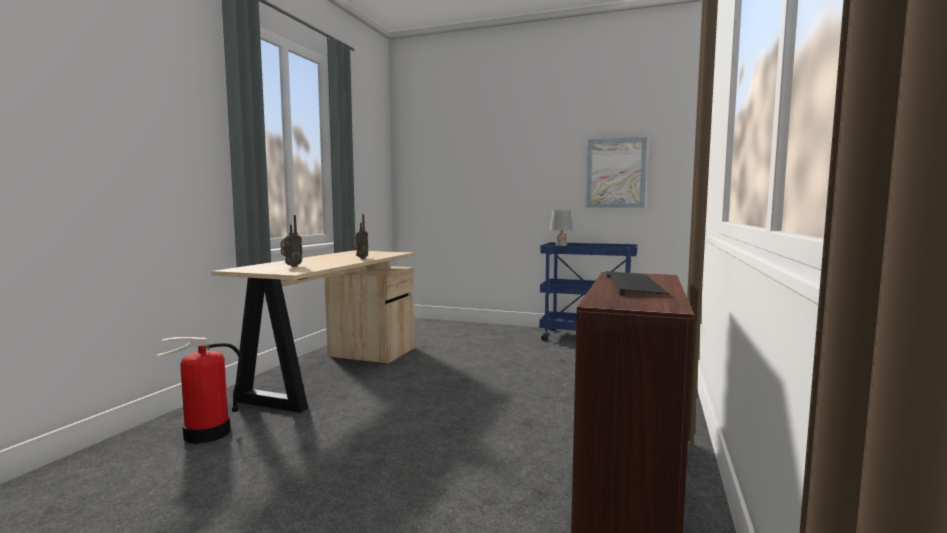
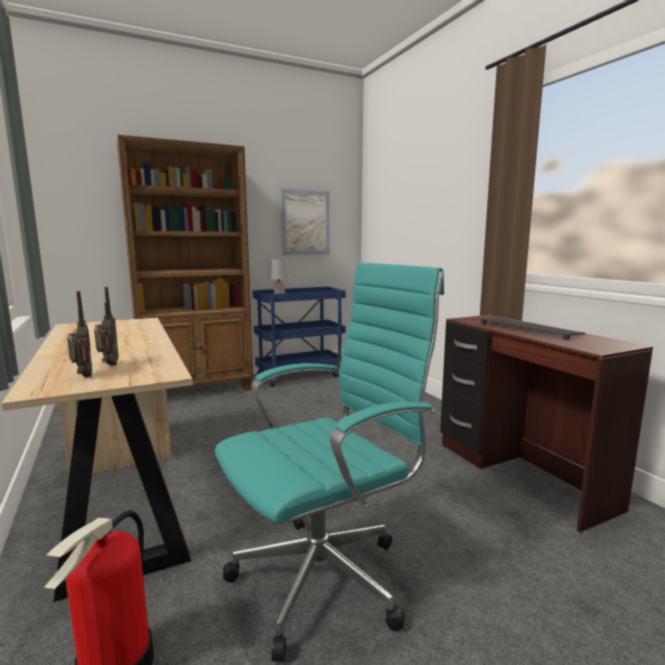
camera: 45 degrees left, 5 degrees up
(338, 452) = (327, 577): none -> turquoise office chair
(360, 258) = (138, 336): radio -> radio (83, 377)
(484, 329) = (197, 389): none -> brown bookcase

